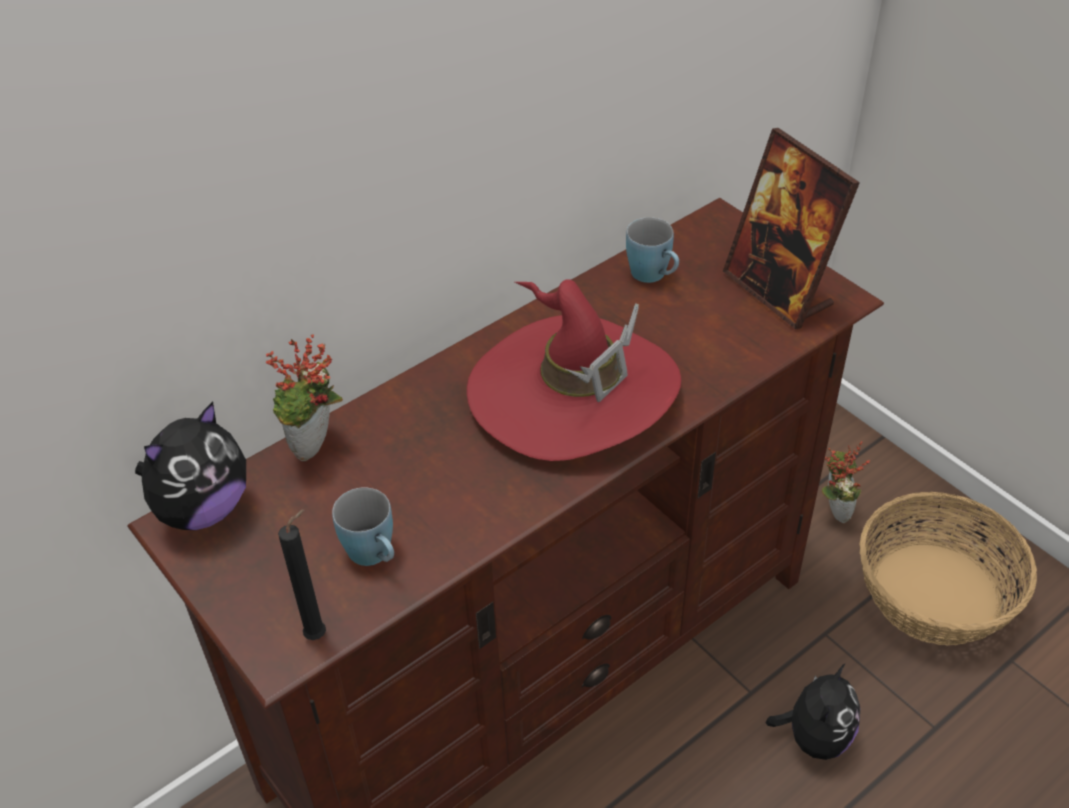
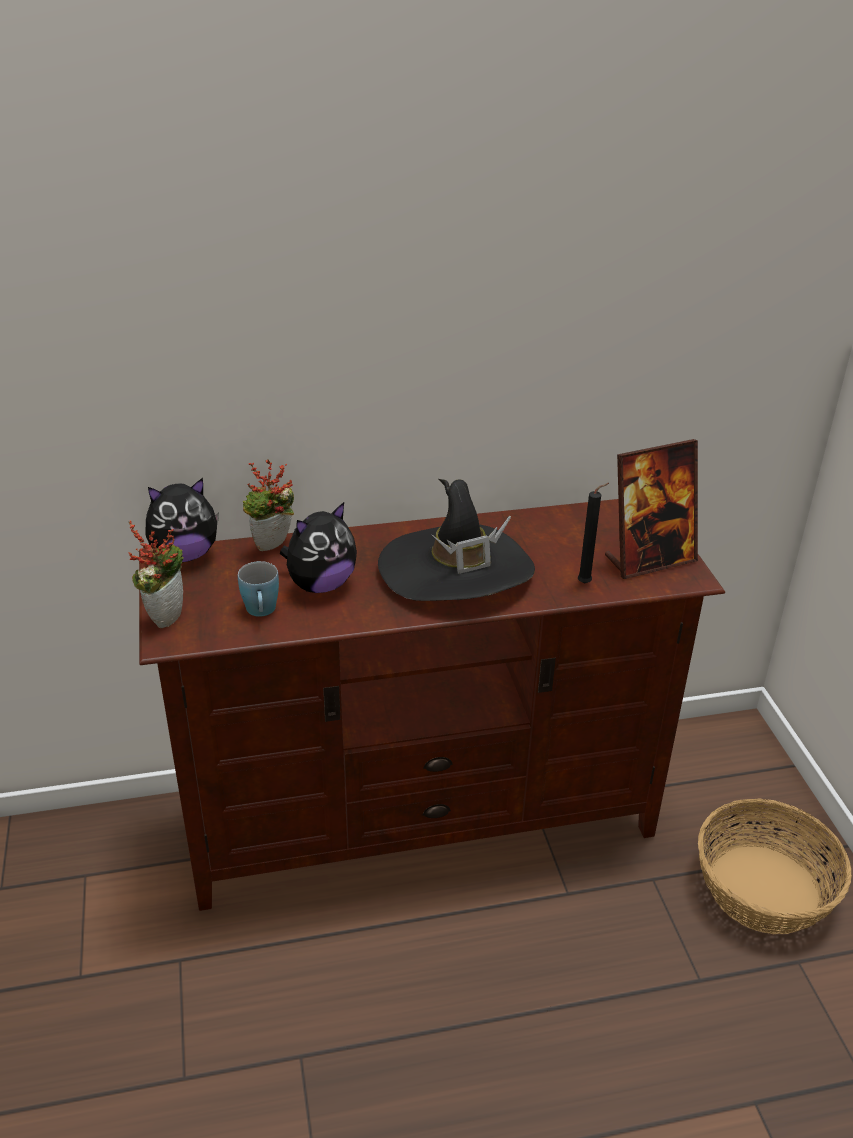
camera: 25 degrees right, 10 degrees down
(319, 634) = (197, 638): black candle -> black candle (586, 583)
(573, 392) = (456, 570): red hat -> black hat
(654, 276) = (567, 525): blue mug -> none
(778, 291) = (649, 560): picture frame -> picture frame turned 105 degrees counterclockwise
(814, 737) = (597, 943): plush toy -> plush toy (320, 585)
(833, 510) = (717, 799): potted plant -> potted plant (165, 615)

